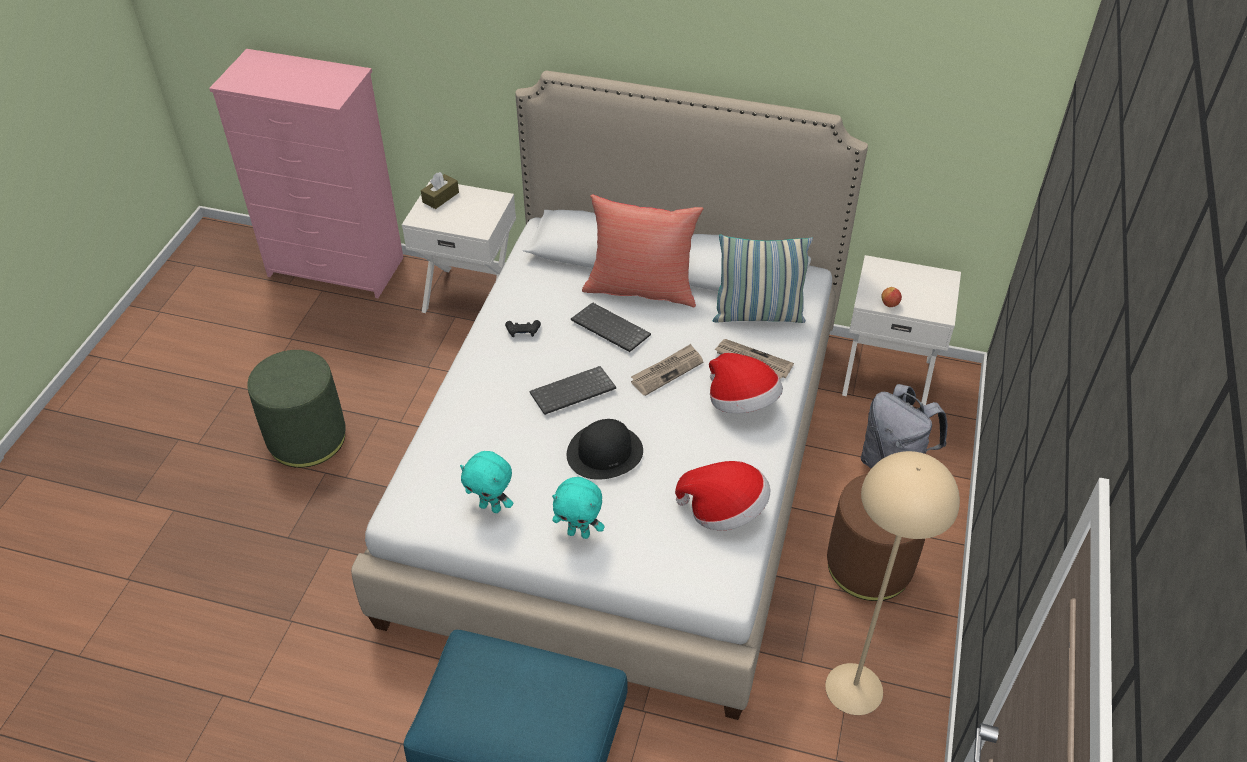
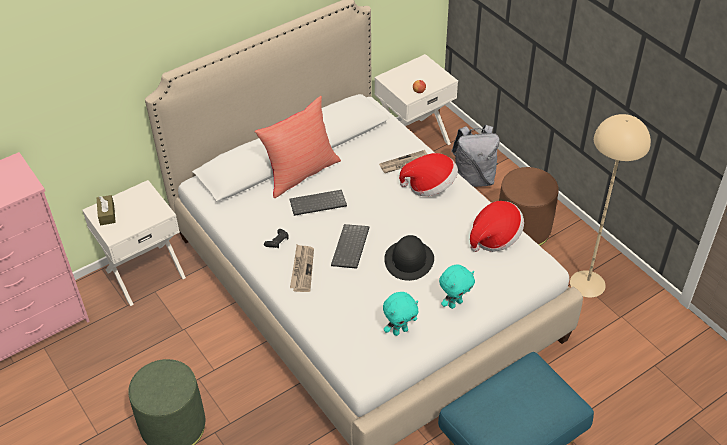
camera: 50 degrees left, 0 degrees up
(667, 371) = (376, 200): newspaper -> newspaper (302, 269)
(758, 315) = (374, 141): pillow -> none

